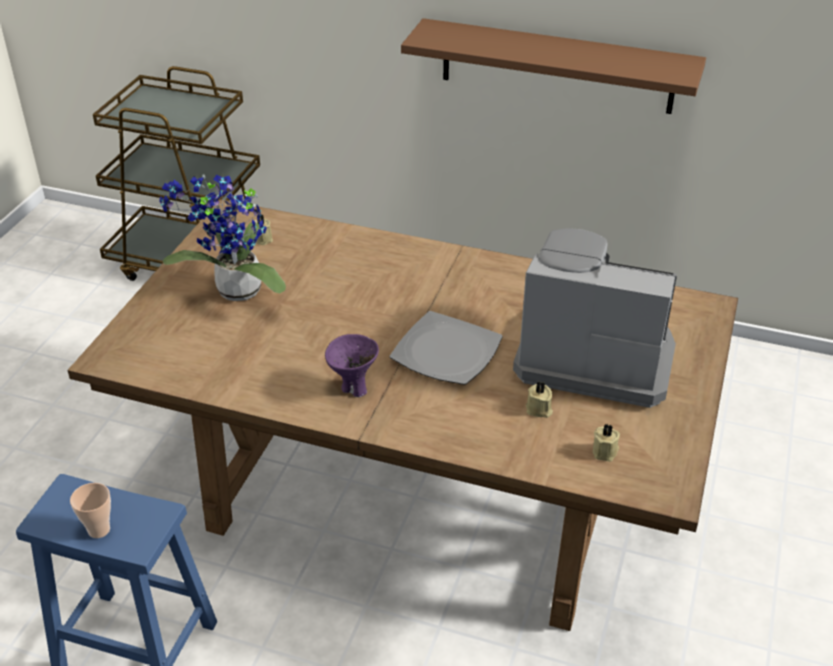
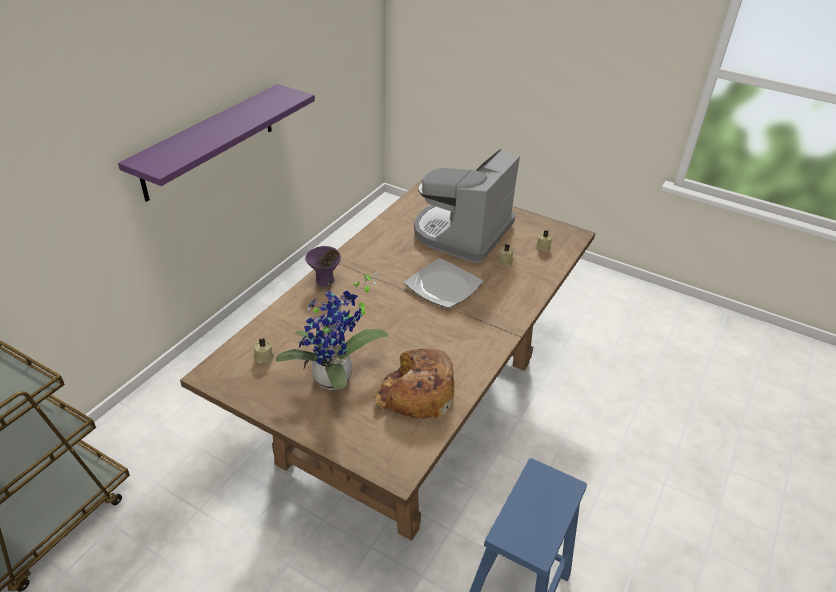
camera: 80 degrees left, 0 degrees up
(99, 530) = (550, 512): cup -> none
(225, 355) = (416, 393): none -> bread
(354, 388) = (470, 331): purple bowl -> purple bowl (325, 282)
(557, 66) = (209, 141): brown shelf -> purple shelf

